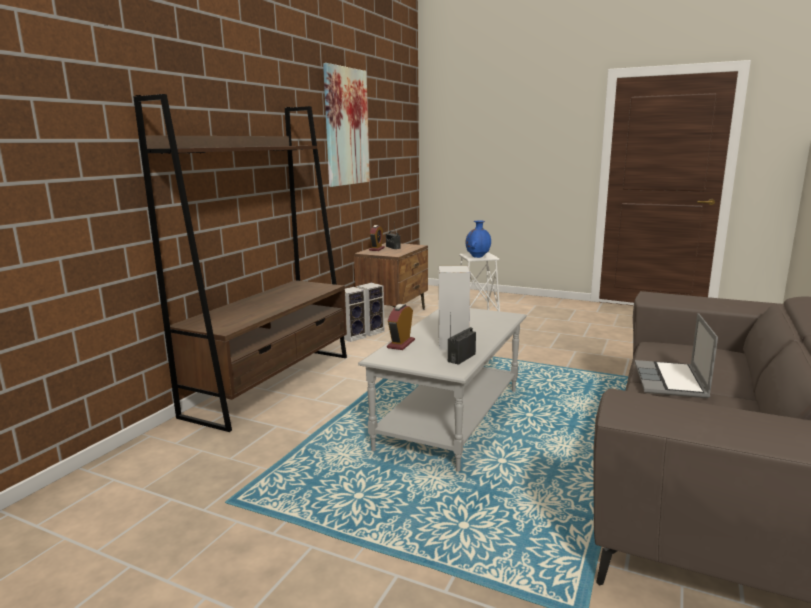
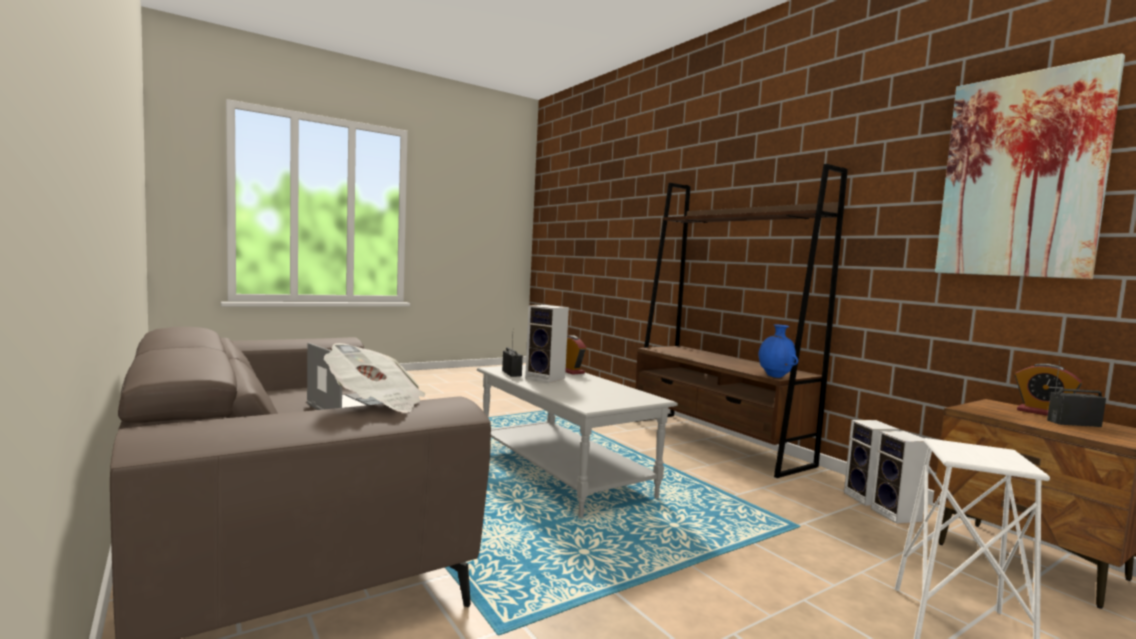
camera: 120 degrees right, 10 degrees down
(477, 257) = (959, 449): blue vase -> blue vase (776, 376)
(697, 300) = (376, 403): none -> newspaper

